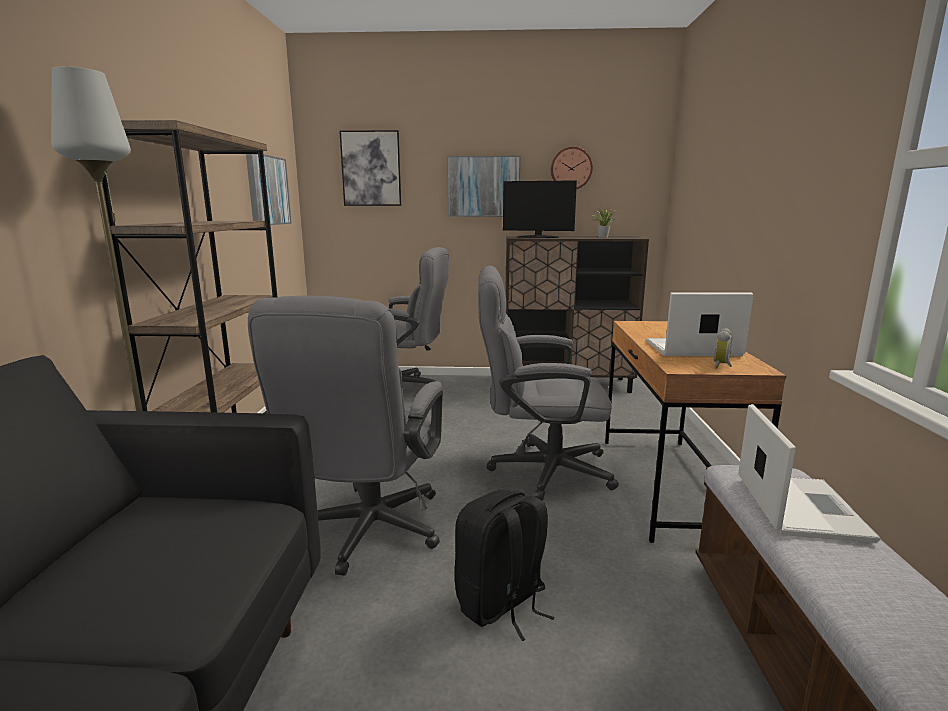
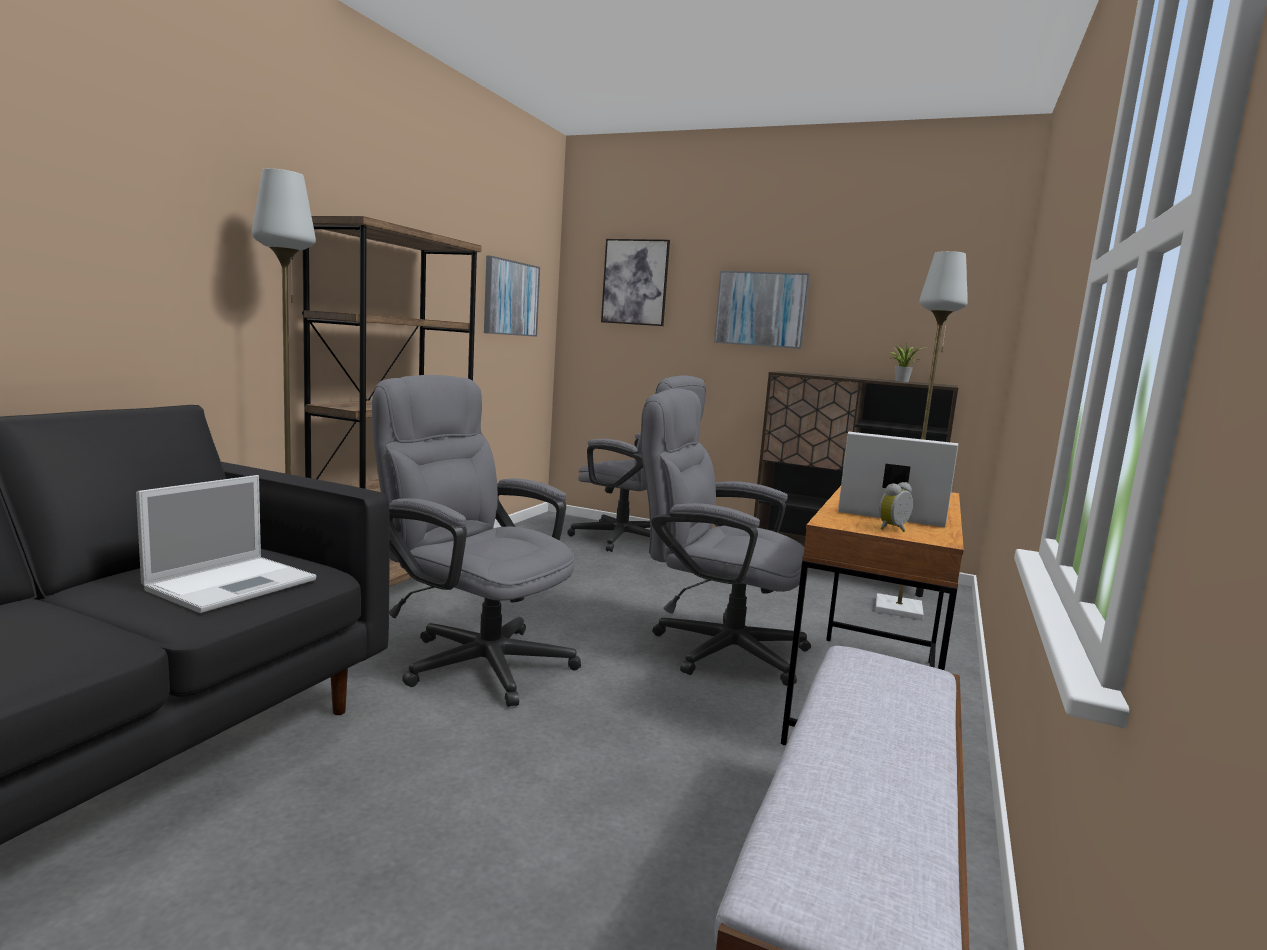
camera: 20 degrees right, 5 degrees down
(366, 535) = (475, 659): grey office chair -> grey office chair turned 90 degrees clockwise
(501, 604) = (555, 749): black backpack -> none
(538, 237) = (814, 374): monitor -> none
(571, 168) = (874, 292): wall clock -> none
(626, 405) = (899, 609): none -> grey floor lamp
(798, 505) = (883, 695): laptop -> laptop (234, 583)

